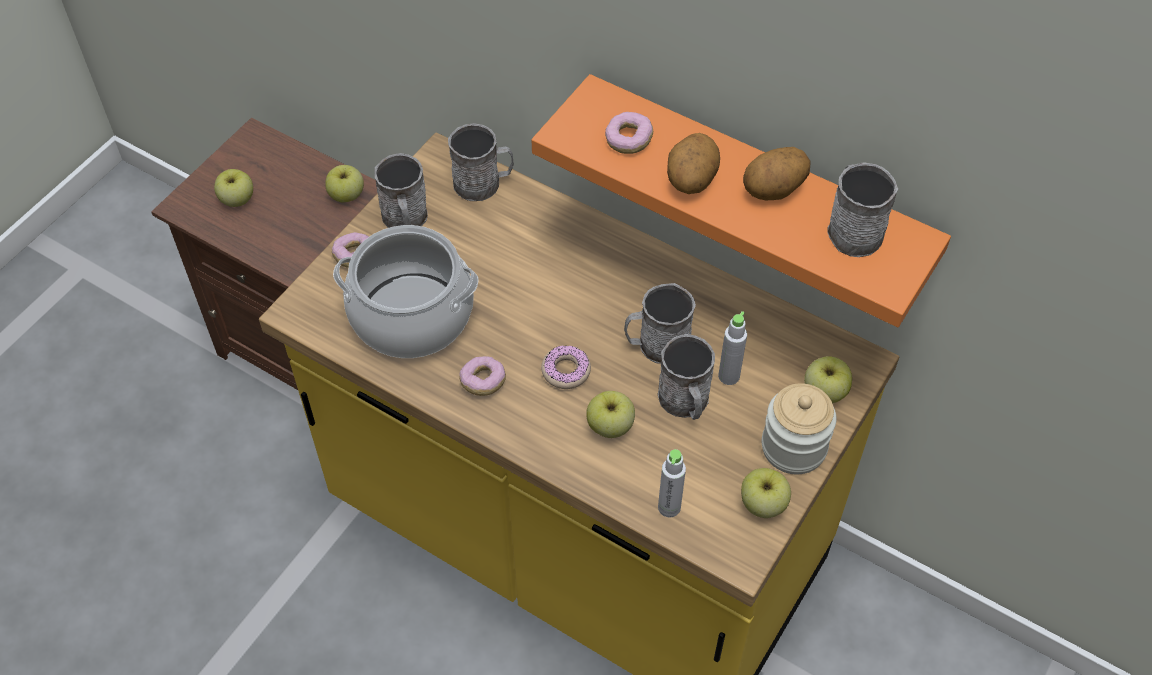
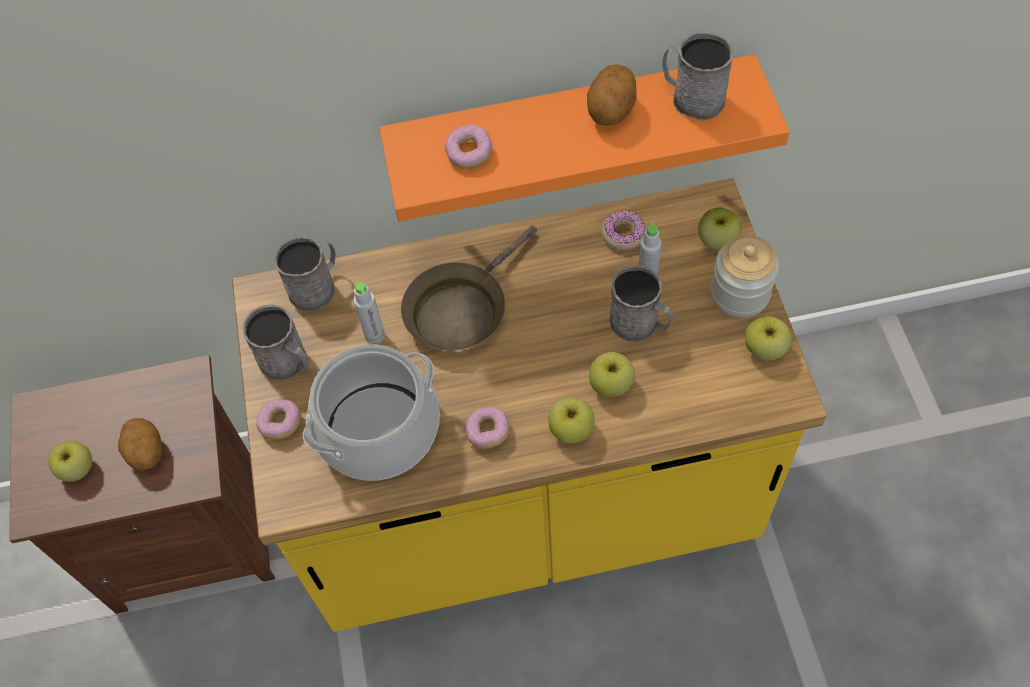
camera: 40 degrees left, 5 degrees up
(347, 195) = (169, 391): apple -> apple (571, 429)
(565, 281) = (461, 309): none -> brown frying pan
(566, 371) = (536, 373): donut -> donut (623, 234)
(656, 345) = (576, 301): grey mug -> none
(669, 507) = (711, 405): grey bottle -> grey bottle (375, 336)
(690, 180) = (548, 149): potato -> potato (146, 453)

